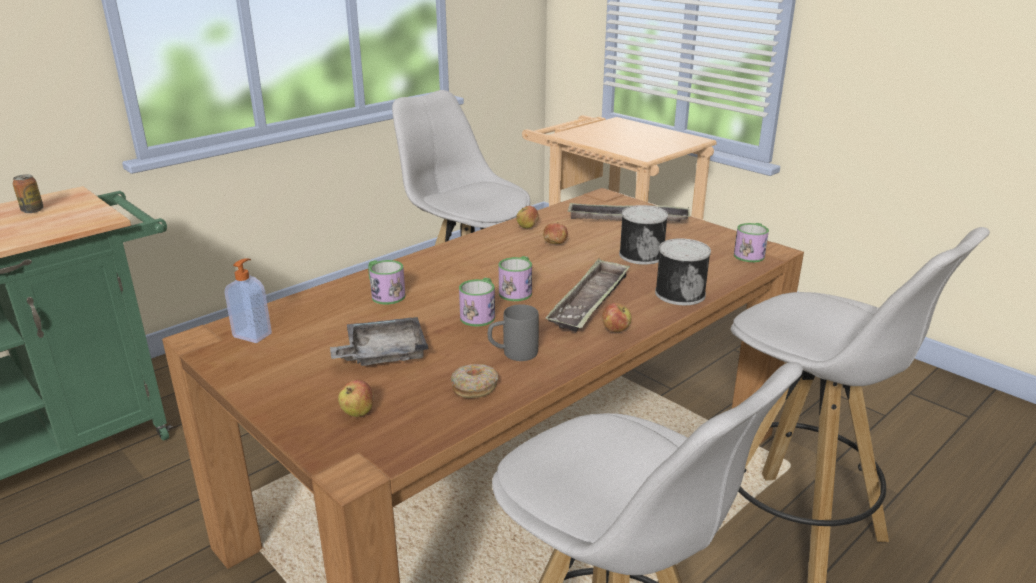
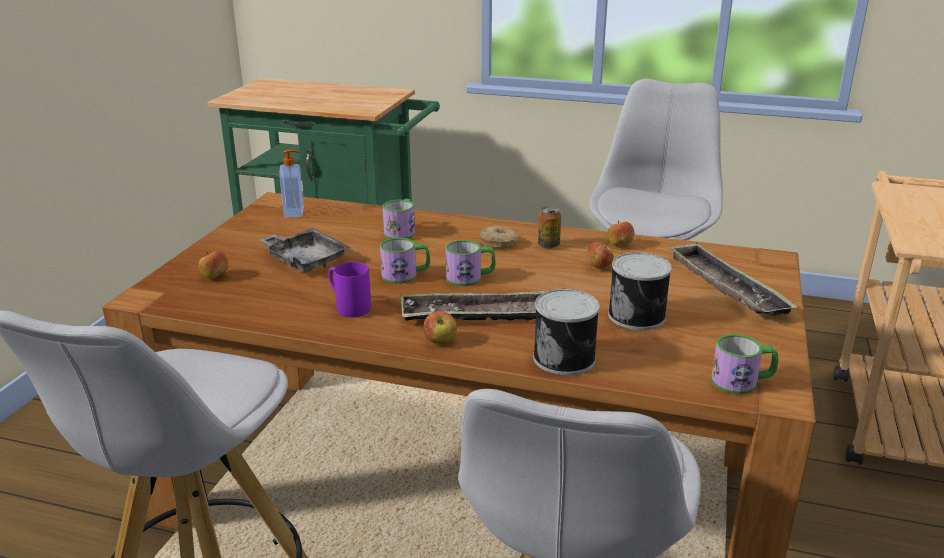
camera: 60 degrees right, 0 degrees up
(32, 210) = (358, 94): can -> can (548, 245)
(474, 387) = (281, 306): donut -> donut (499, 243)
(512, 354) = (348, 307): grey mug -> purple mug

